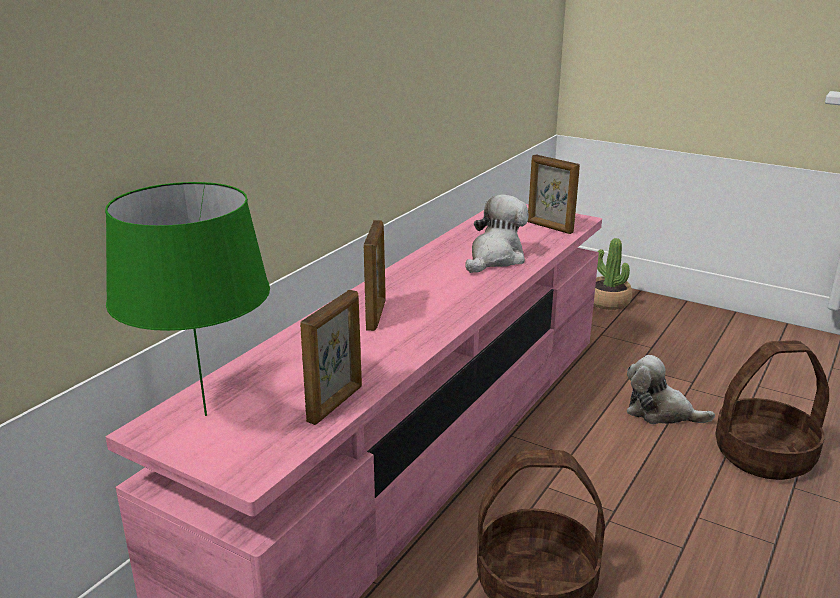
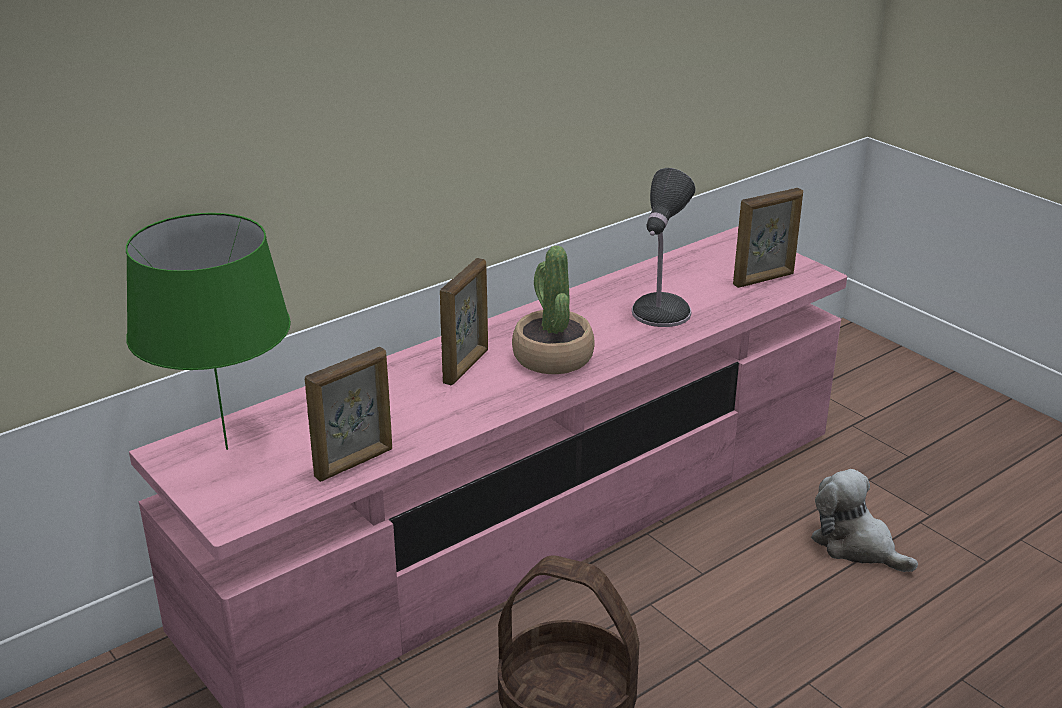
camera: 20 degrees right, 5 degrees up
(495, 258) = (659, 314): plush toy -> table lamp
(549, 227) = (764, 279): picture frame -> picture frame turned 90 degrees counterclockwise
(607, 302) = (894, 380): potted plant -> potted plant (552, 357)
(764, 455) = (954, 630): basket -> none

